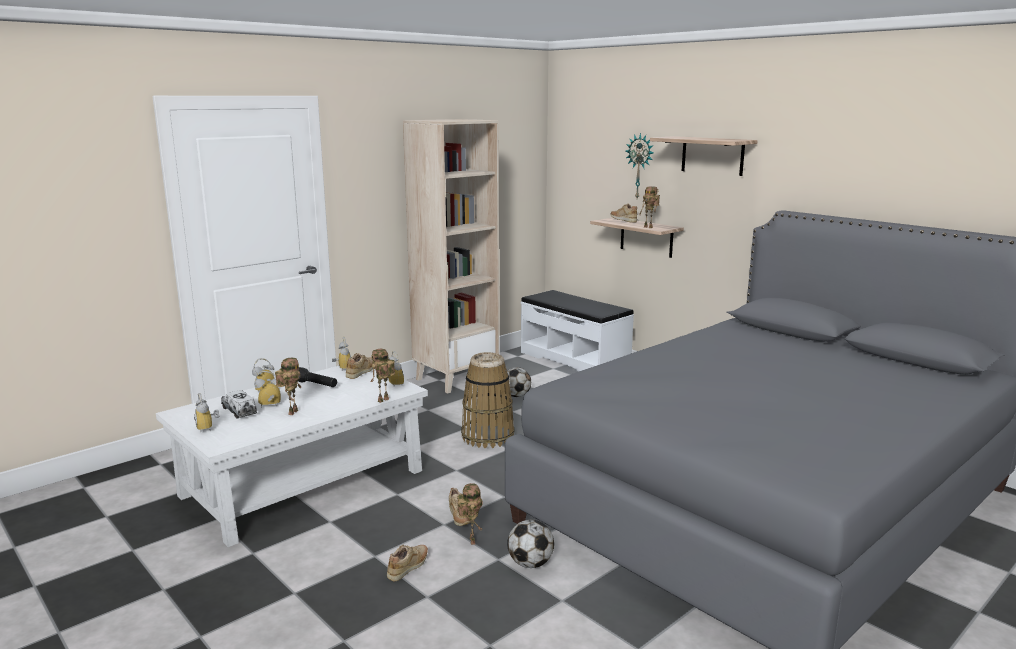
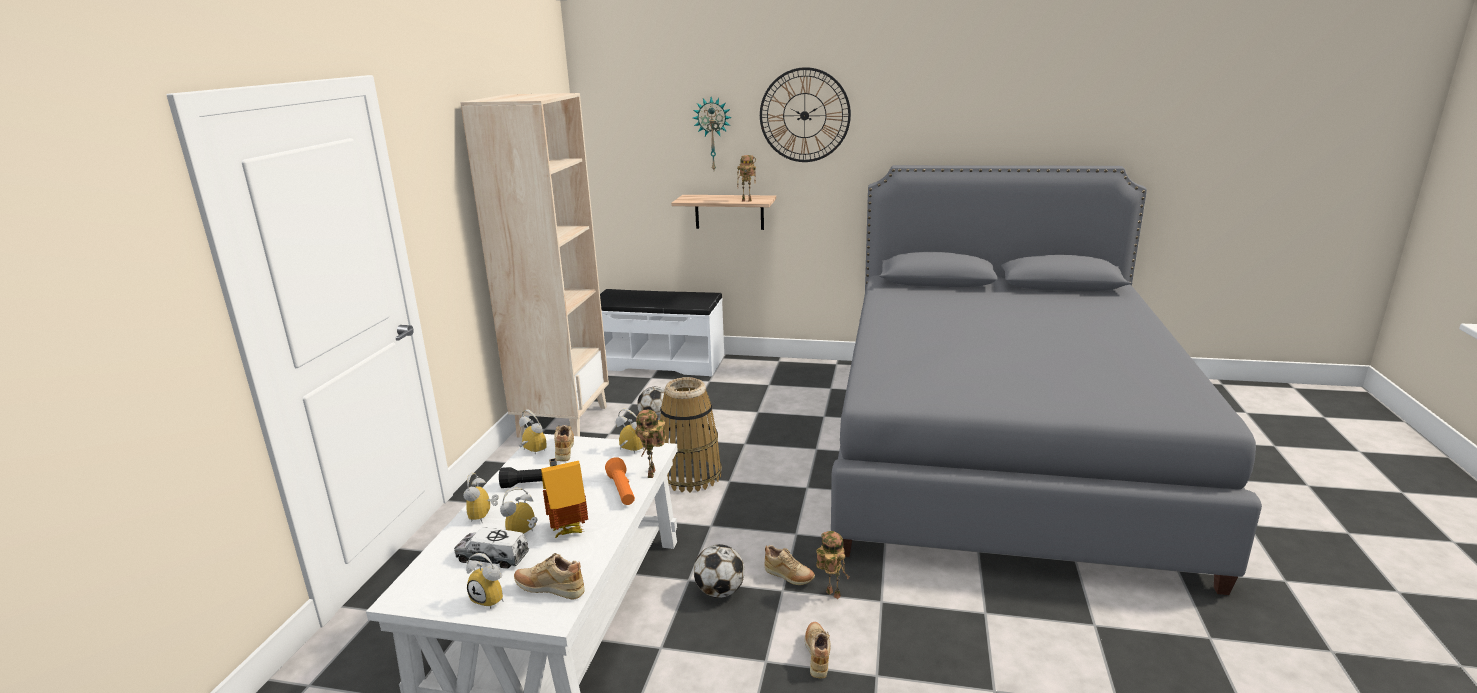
camera: 35 degrees left, 5 degrees up
(292, 412) = (568, 530): toy robot -> toy house
(352, 403) = (622, 491): none -> orange flashlight
(530, 563) = (913, 591): football -> football (720, 591)
(623, 221) = (704, 197): beige shoe -> beige shoe (550, 590)
(712, 155) = (804, 115): shelf -> wall clock

